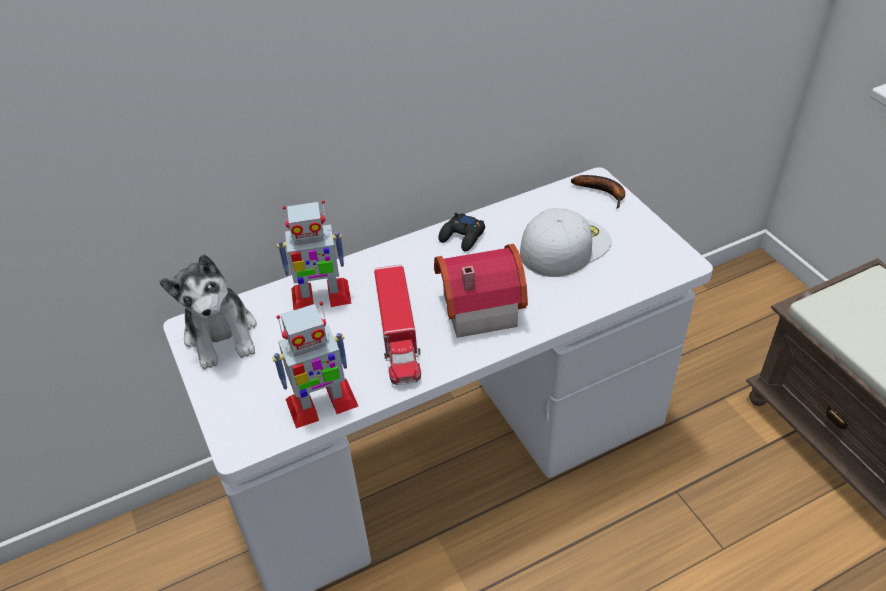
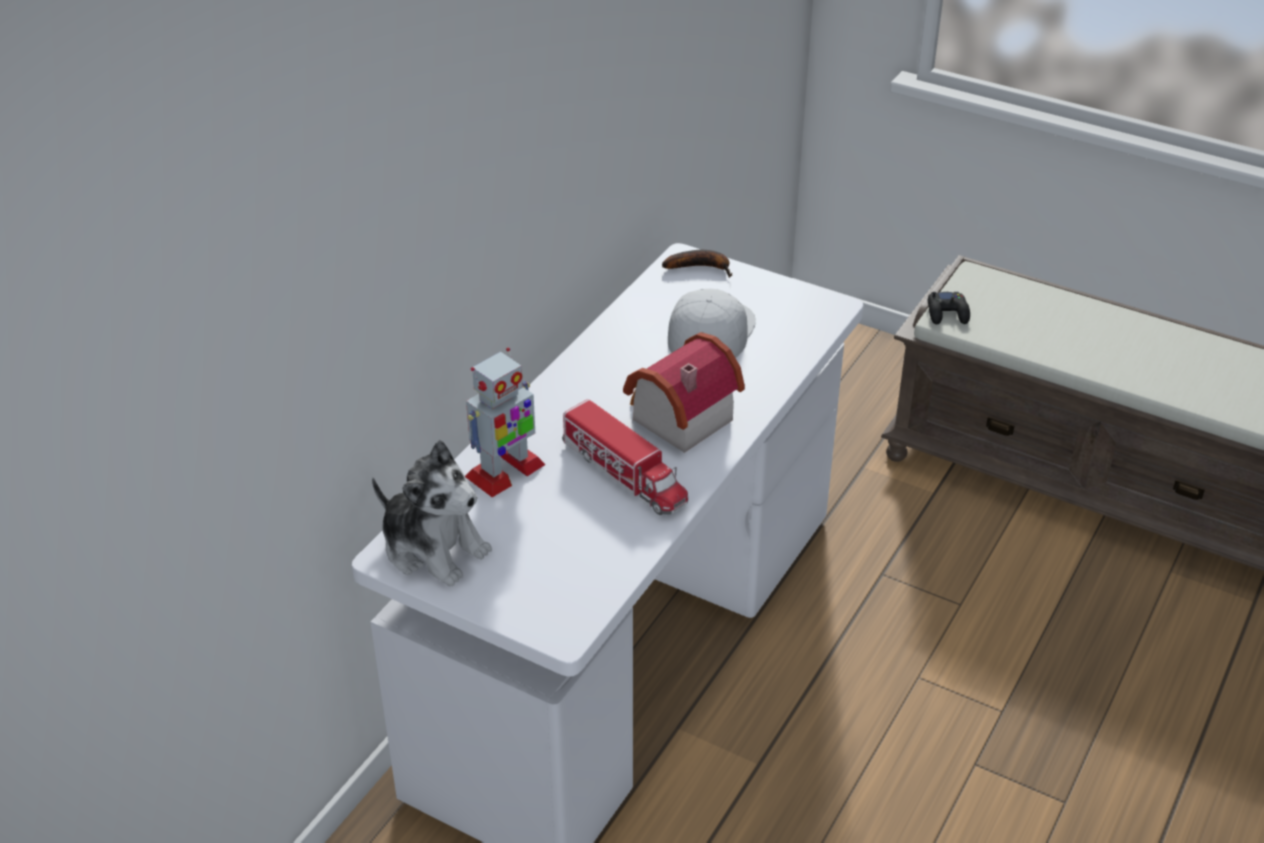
camera: 35 degrees left, 5 degrees down
(321, 403) = (609, 563): toy robot -> none
(462, 236) = (598, 359): black game controller -> black game controller (947, 313)

